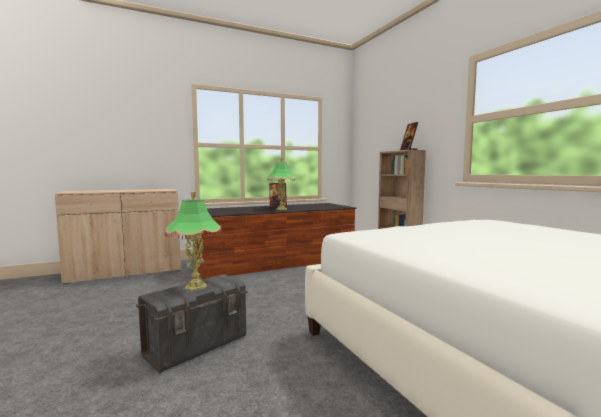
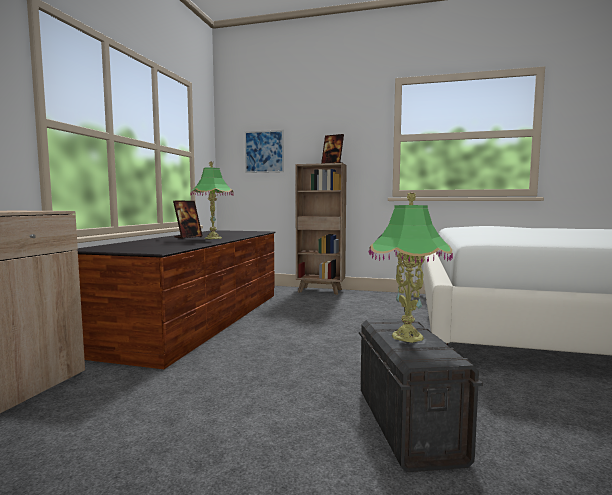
camera: 50 degrees left, 0 degrees up
(375, 141) = (264, 151): none -> picture

